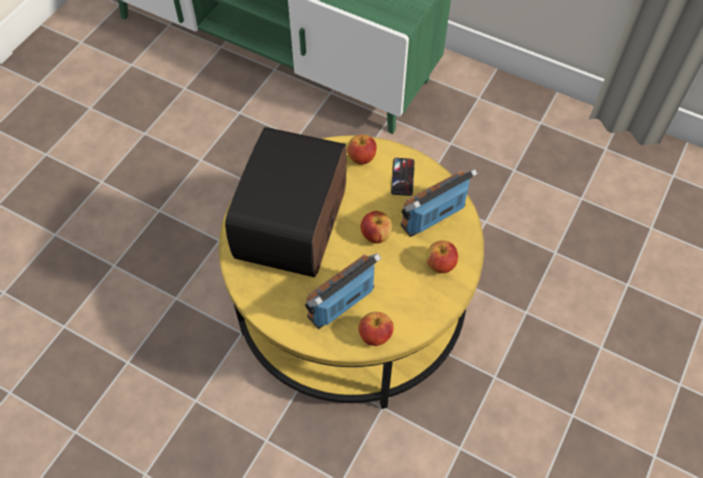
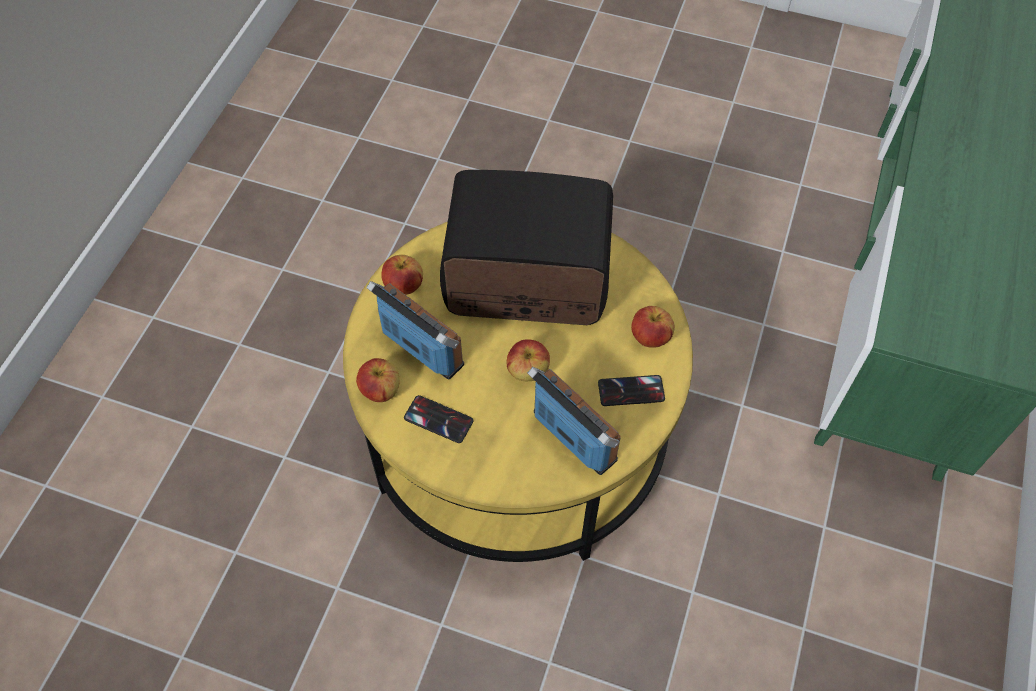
camera: 80 degrees right, 0 degrees up
(407, 298) = (438, 419): none -> phone
(440, 264) = (496, 453): apple -> apple (403, 286)

